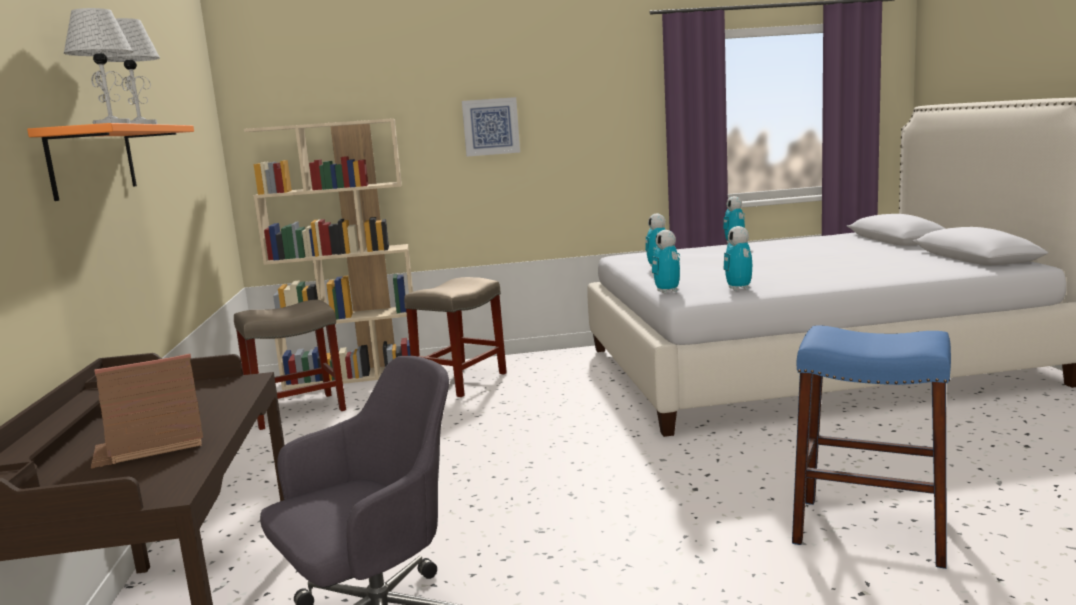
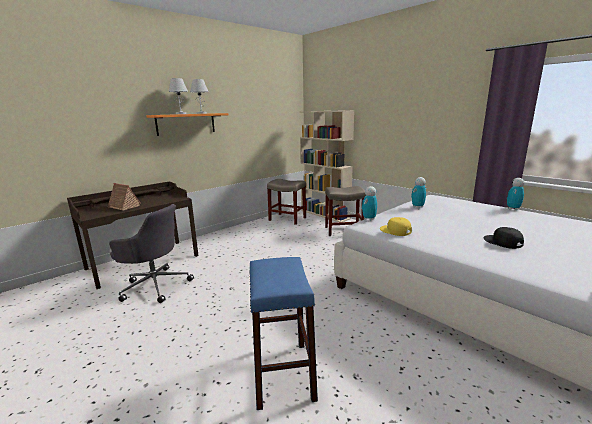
camera: 55 degrees right, 5 degrees up
(491, 127) = (392, 117): picture -> none
(739, 288) = (395, 231): toy robot -> yellow cap
(836, 264) = (502, 242): none -> black cap

